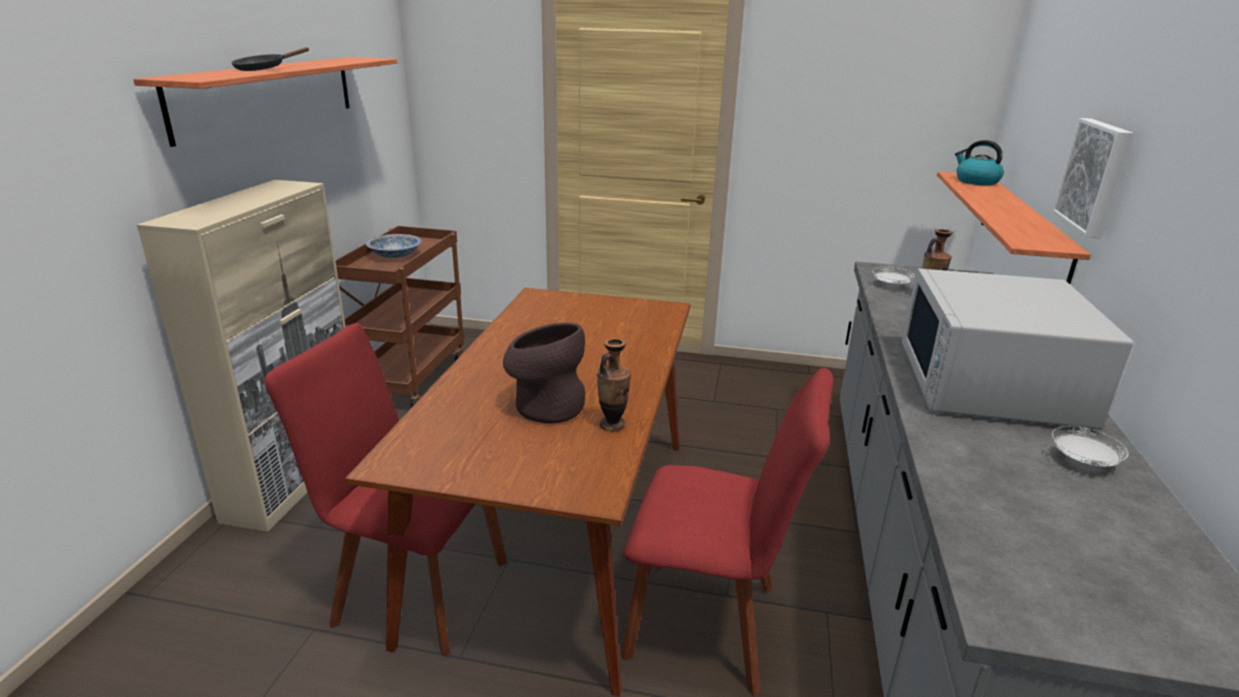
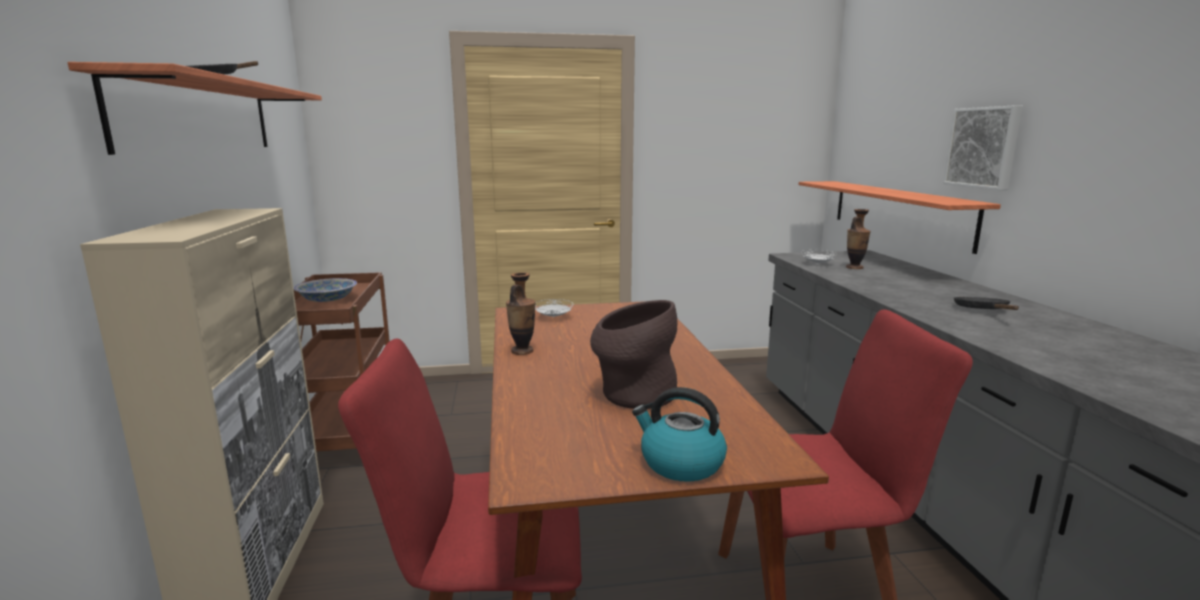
camera: 20 degrees left, 10 degrees down
(612, 425) = (715, 398): vase -> vase (522, 351)
(976, 181) = (836, 183): kettle -> kettle (680, 463)
(989, 385) = (983, 311): white microwave -> black frying pan
(1082, 462) = (1121, 345): white plate -> white plate (553, 317)

